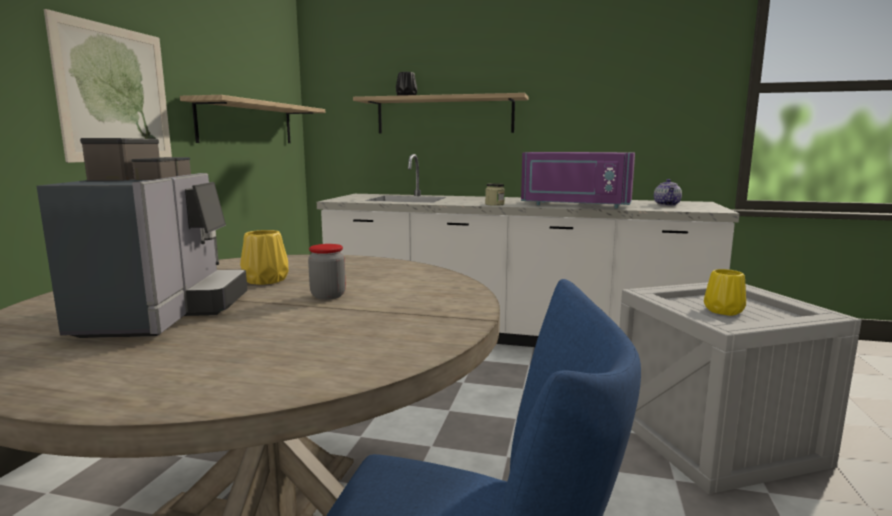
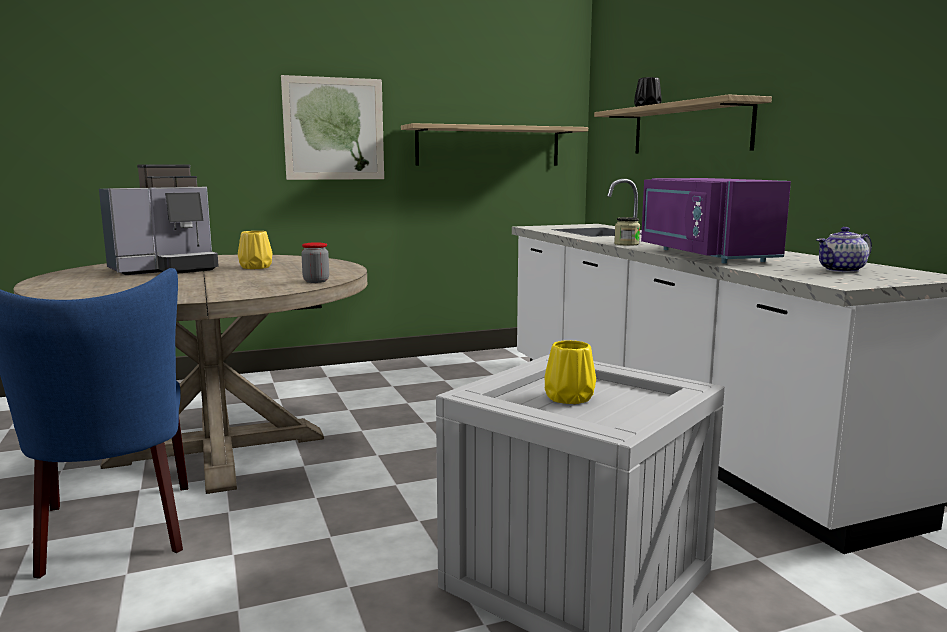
camera: 55 degrees right, 0 degrees up
(328, 296) = (231, 278): jar -> jar (316, 281)

